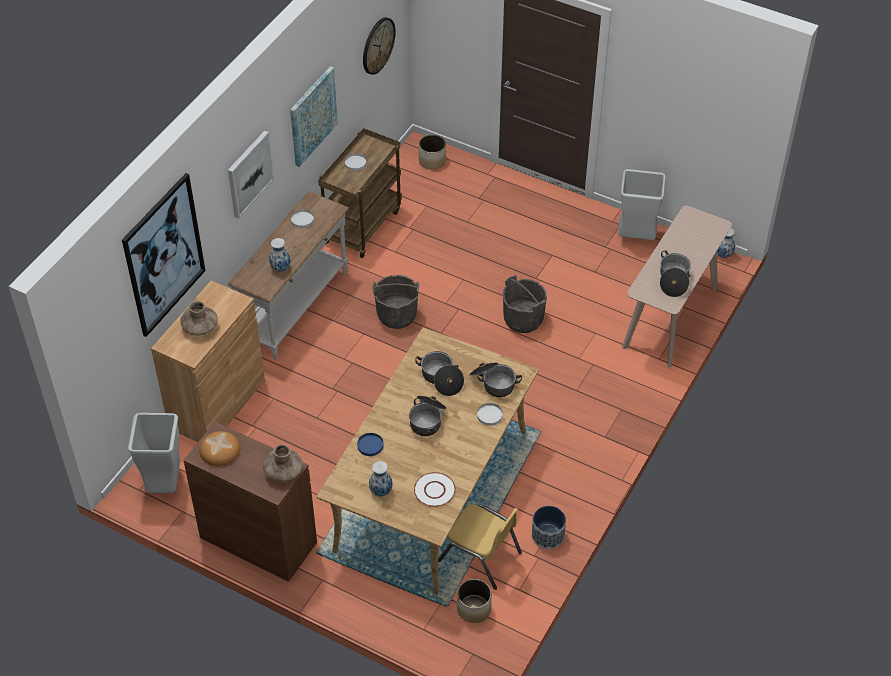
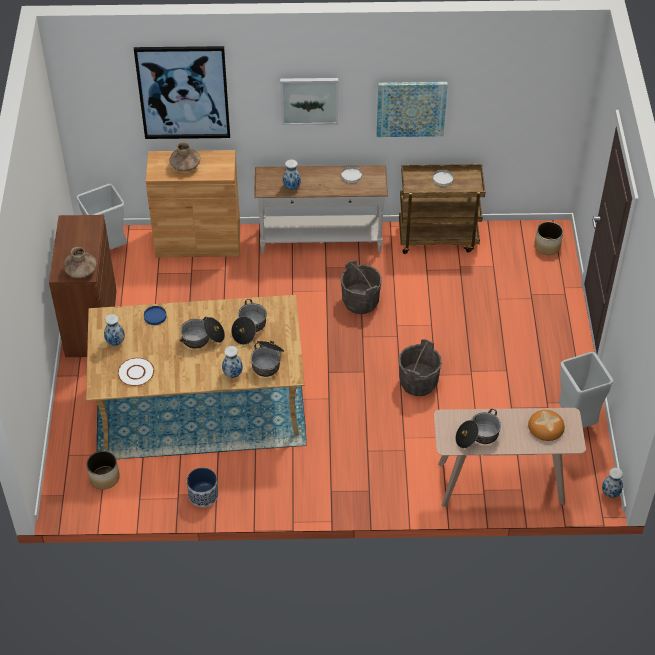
camera: 60 degrees right, 0 degrees up
(220, 450) = (79, 229): bread -> bread (546, 427)
(377, 45) = (528, 108): wall clock -> none
(480, 557) = (156, 460): yellow chair -> none
(489, 415) = (232, 373): white plate -> vase

